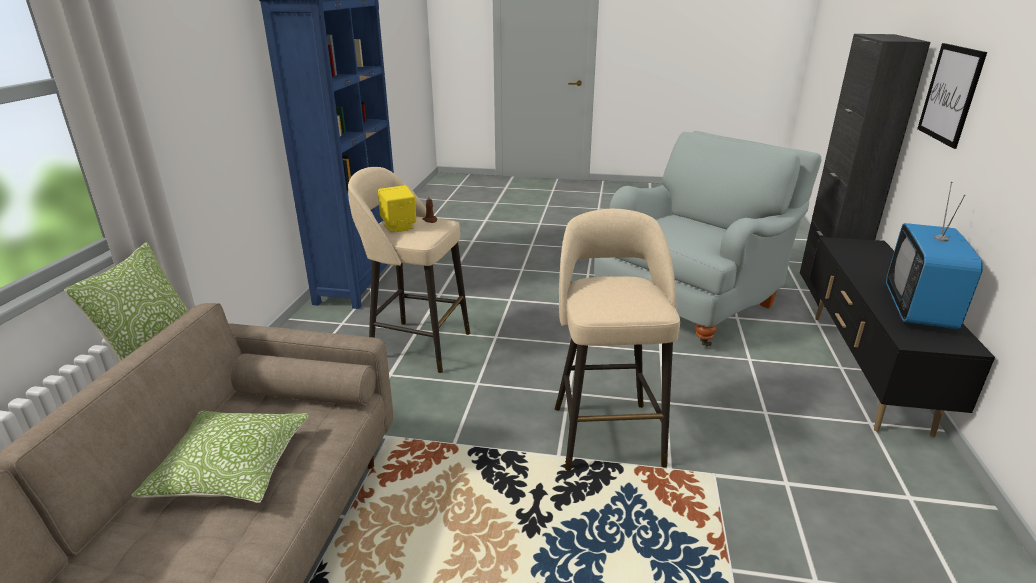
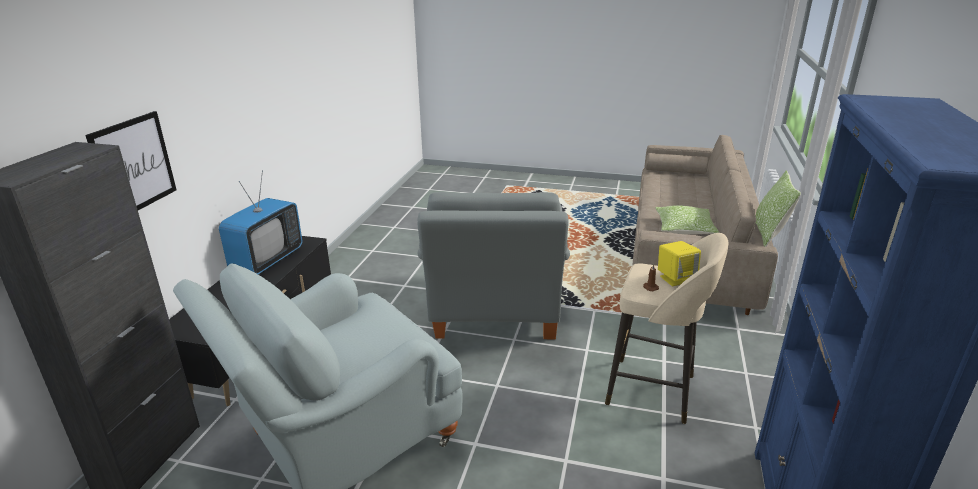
camera: 175 degrees left, 0 degrees up
(606, 433) = (494, 312): beige stool -> grey armchair

